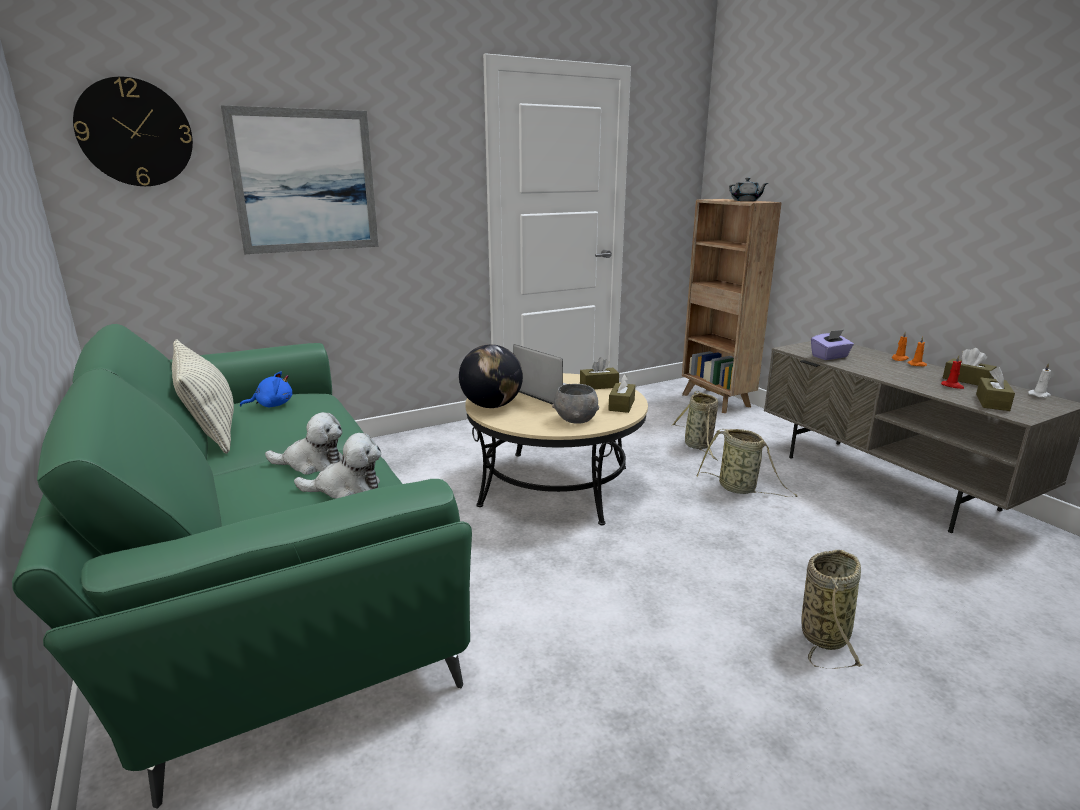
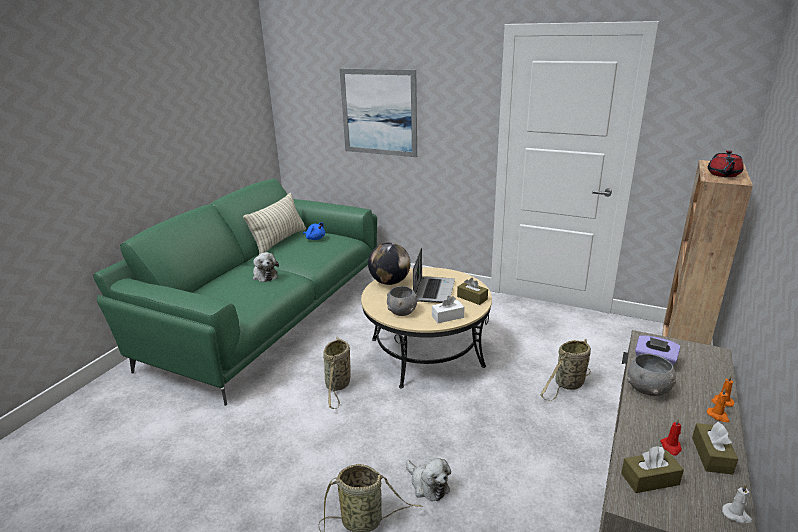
camera: 55 degrees right, 5 degrees up
(135, 133) = (305, 83): wall clock -> none
(346, 489) = (248, 293): plush toy -> plush toy (428, 485)
(621, 405) = (447, 317): brown tissue box -> white tissue box
(740, 489) = (521, 427): basket -> basket (338, 385)
(746, 201) = (723, 175): grey teapot -> red teapot
(868, 369) = (648, 389): none -> grey bowl

